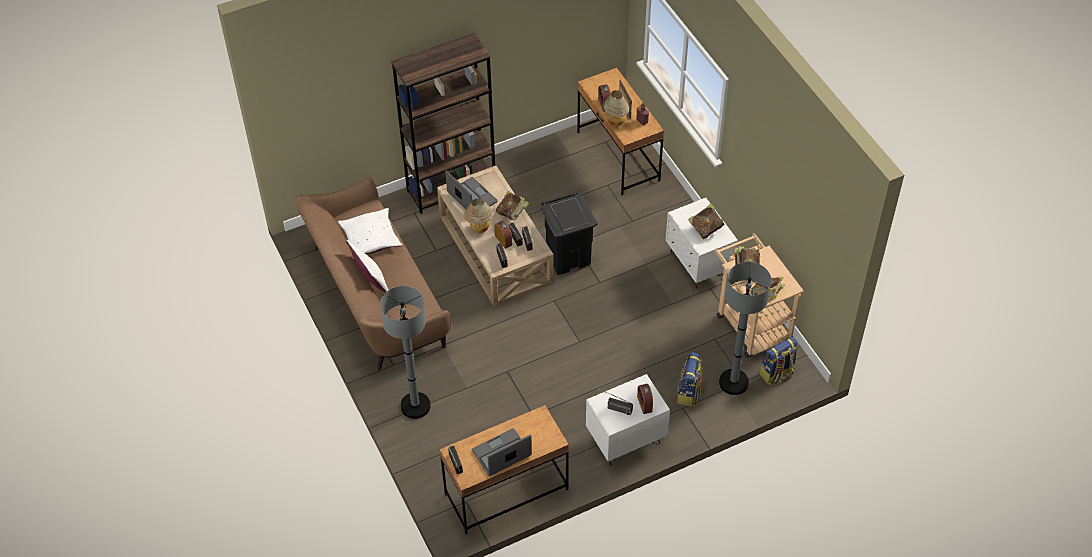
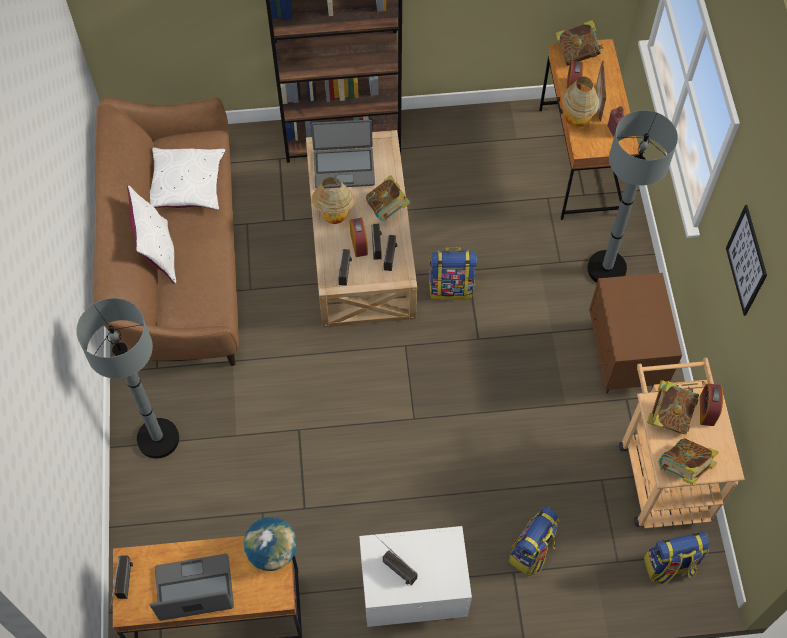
camera: 20 degrees right, 10 degrees up
(471, 198) = (344, 168): laptop -> laptop turned 105 degrees clockwise
(540, 419) = (272, 552): none -> globe
(568, 257) = (451, 287): black trash can -> backpack
(644, 404) = (438, 574): alarm clock -> alarm clock (707, 410)
(698, 265) = (624, 358): white nightstand -> brown nightstand
(706, 229) = (642, 322): book -> book (577, 54)
(733, 382) = (601, 558): grey floor lamp -> grey floor lamp (606, 269)
(760, 156) = (746, 260): none -> picture

